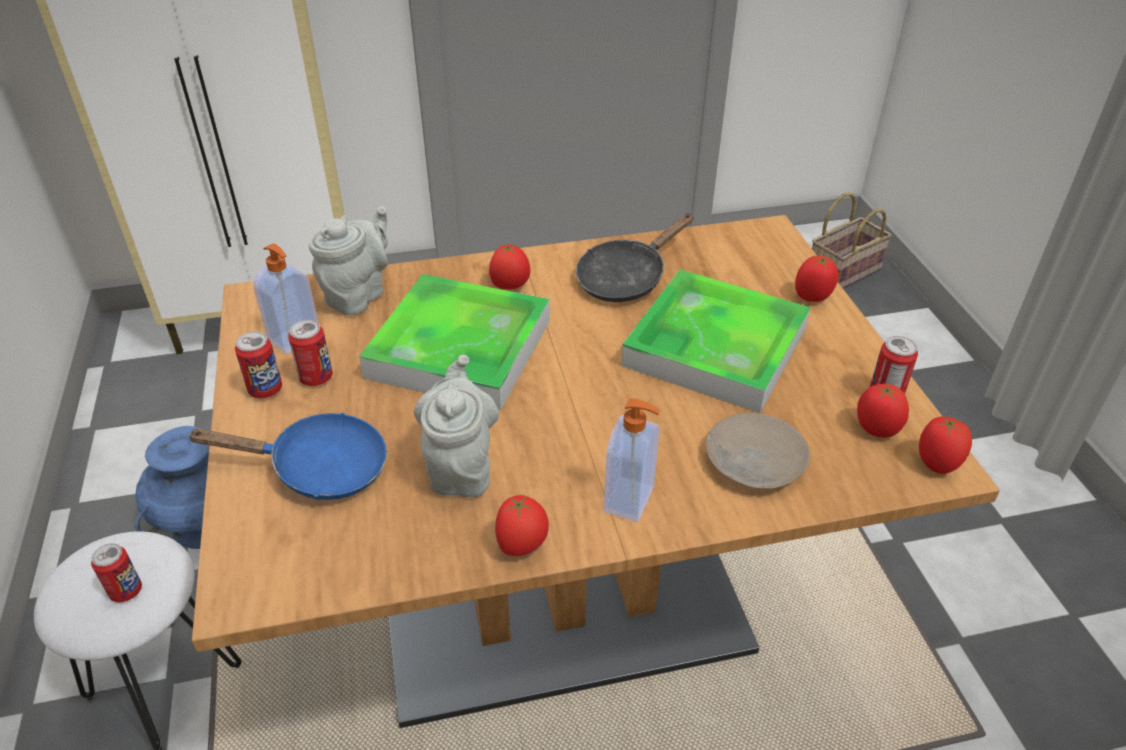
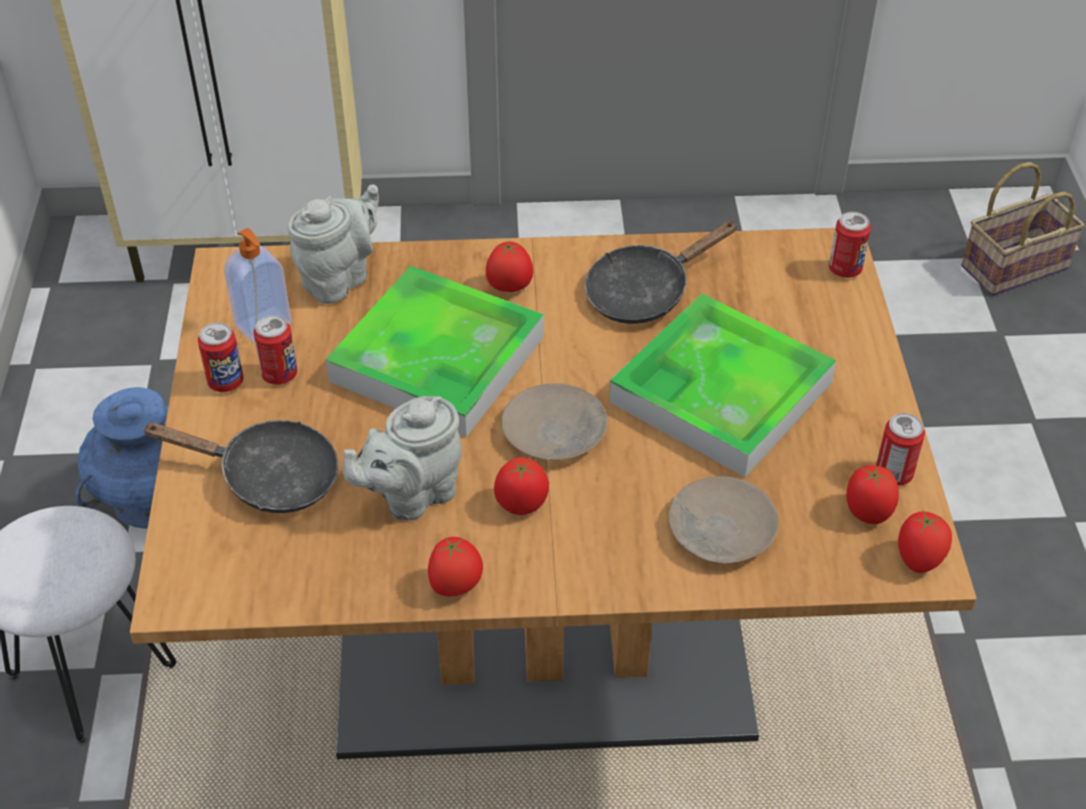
camera: 10 degrees right, 5 degrees up
(126, 591) = (65, 570): can -> can (845, 269)
(319, 468) = (268, 477): blue frying pan -> black frying pan
(461, 467) = (412, 495): grey teapot -> grey teapot turned 135 degrees counterclockwise
(581, 396) = (555, 432): none -> beige plate
(631, 500) = (577, 555): soap dispenser -> none
(813, 297) = (855, 343): tomato -> tomato (521, 505)

